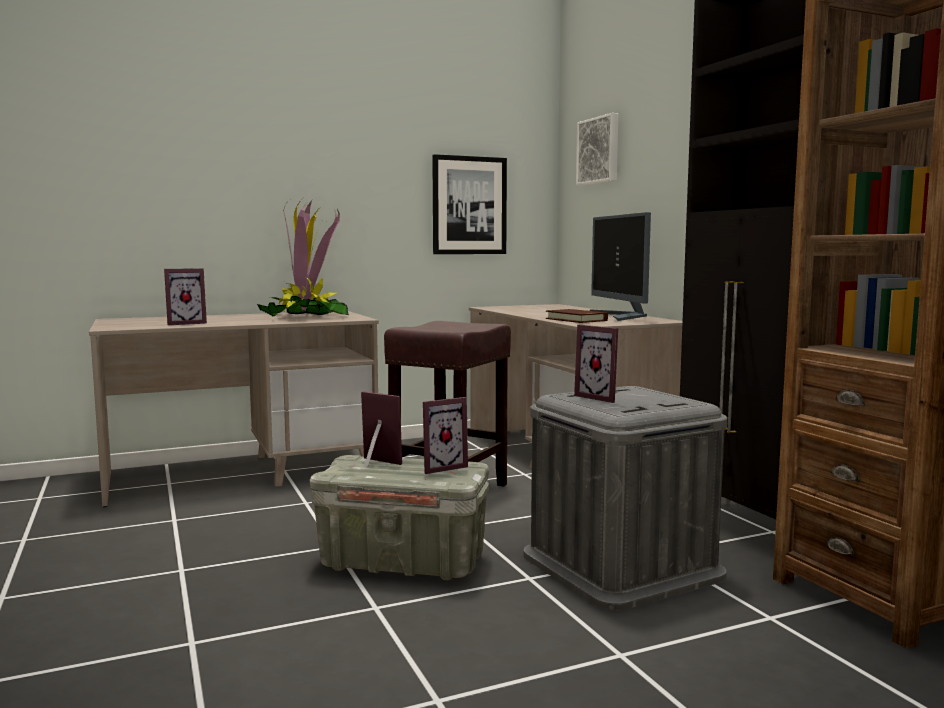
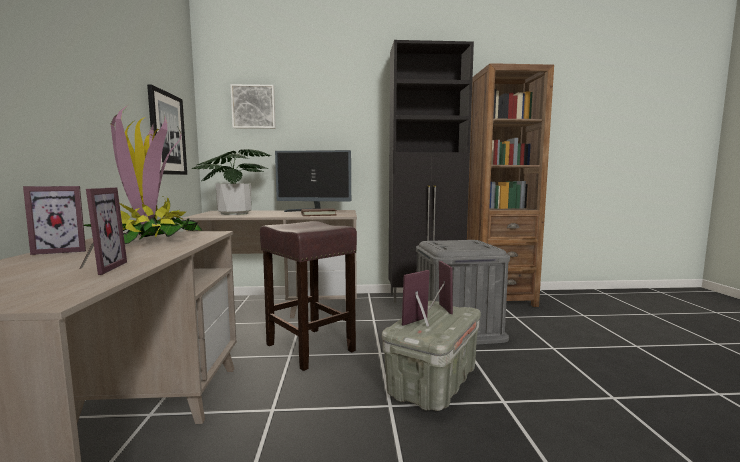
camera: 70 degrees left, 0 degrees up
(533, 308) = (234, 213): none -> potted plant
(601, 397) = (456, 246): picture frame -> picture frame (62, 251)

